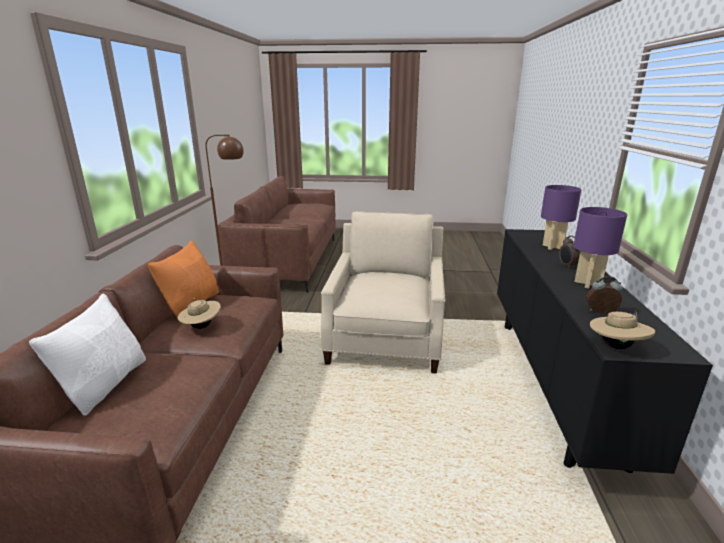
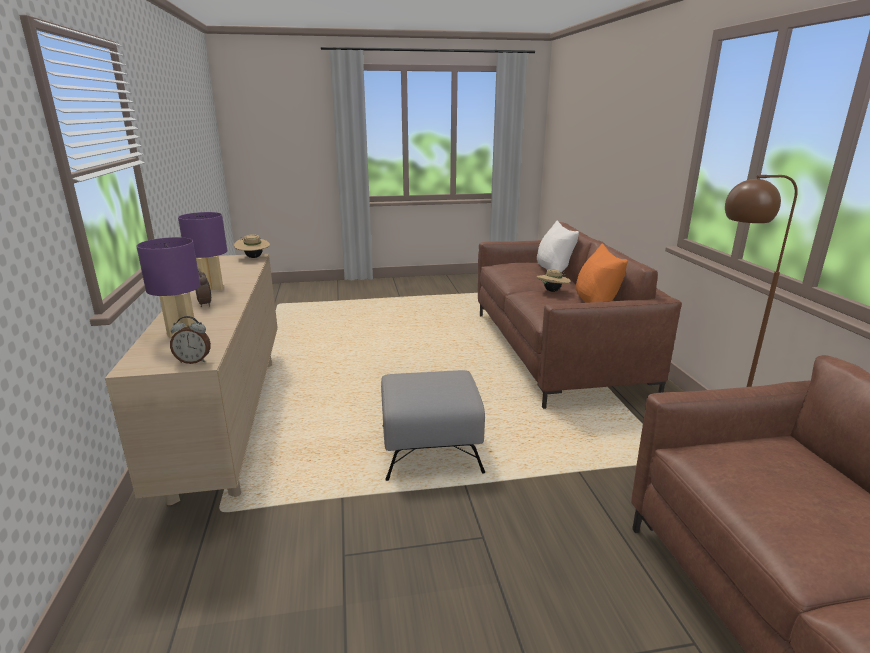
camera: 165 degrees right, 0 degrees up
(386, 336) = (429, 448): beige armchair -> grey ottoman
(554, 382) = (229, 420): black cabinet -> beige cabinet
(601, 312) = (236, 270): alarm clock -> alarm clock (194, 361)

